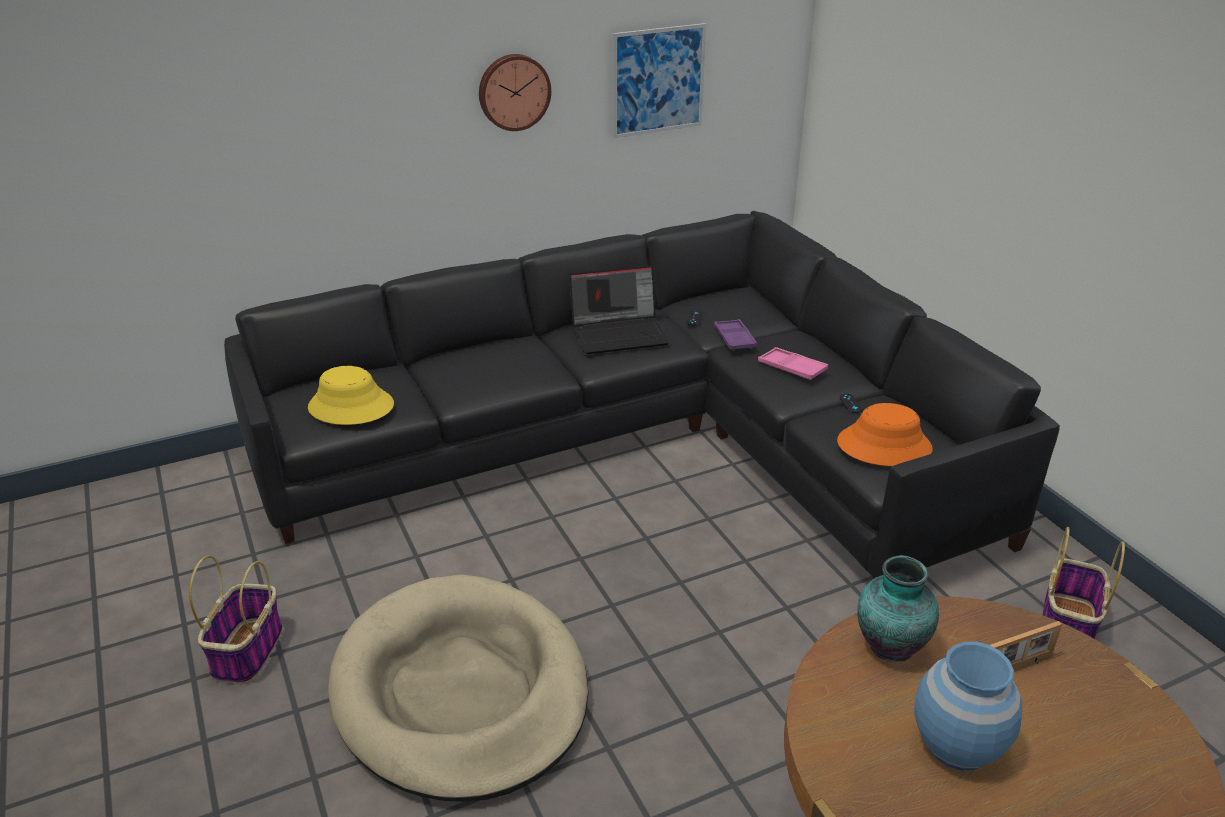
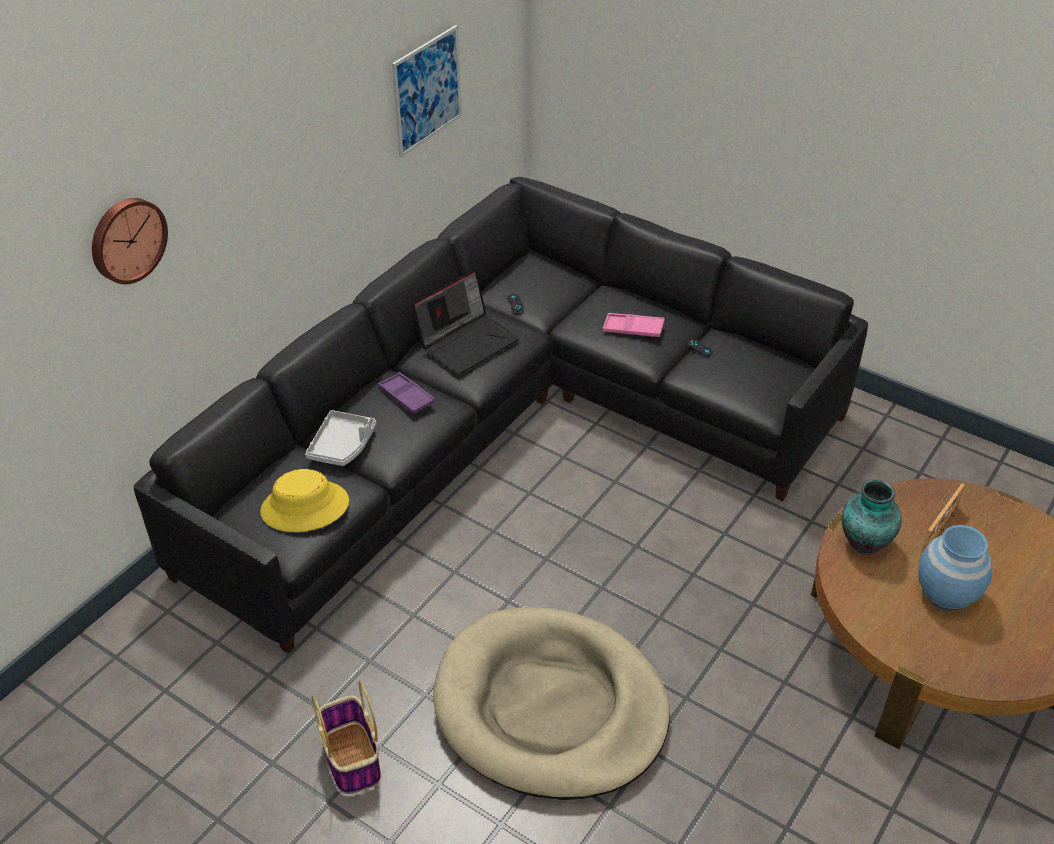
camera: 30 degrees left, 10 degrees up
(431, 374) = (342, 446): none -> grey tray
(513, 92) = (325, 149): wall clock -> wall clock (126, 239)
(734, 339) = (565, 314): purple tray -> purple tray (406, 397)
(884, 446) = (751, 379): orange hat -> none
(1067, 624) = (906, 466): basket -> none

